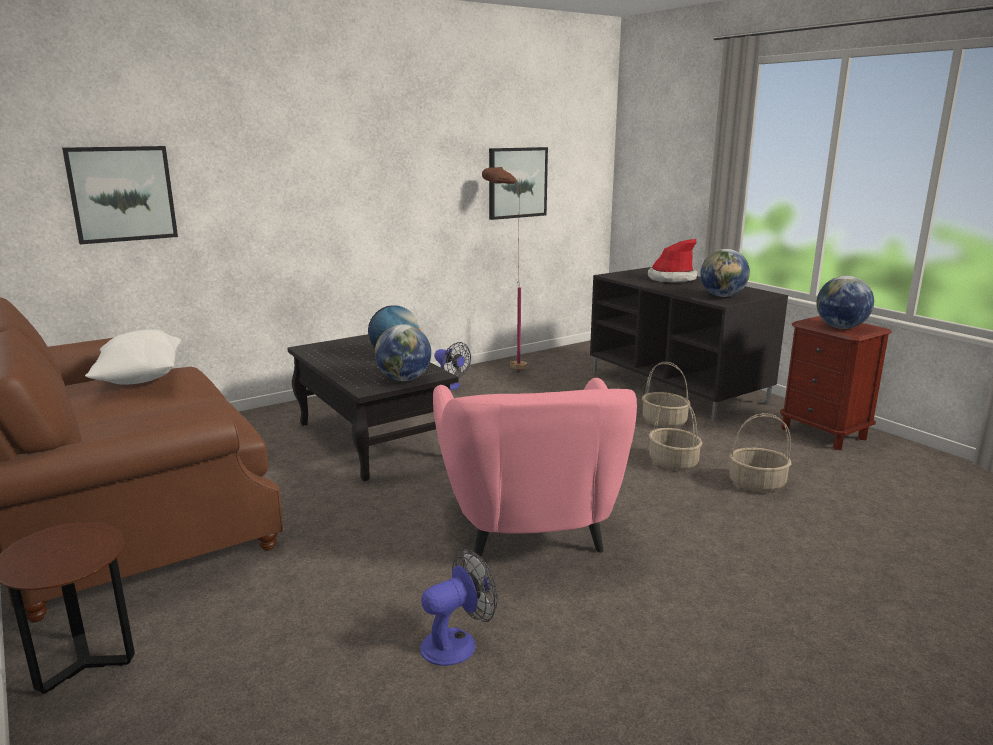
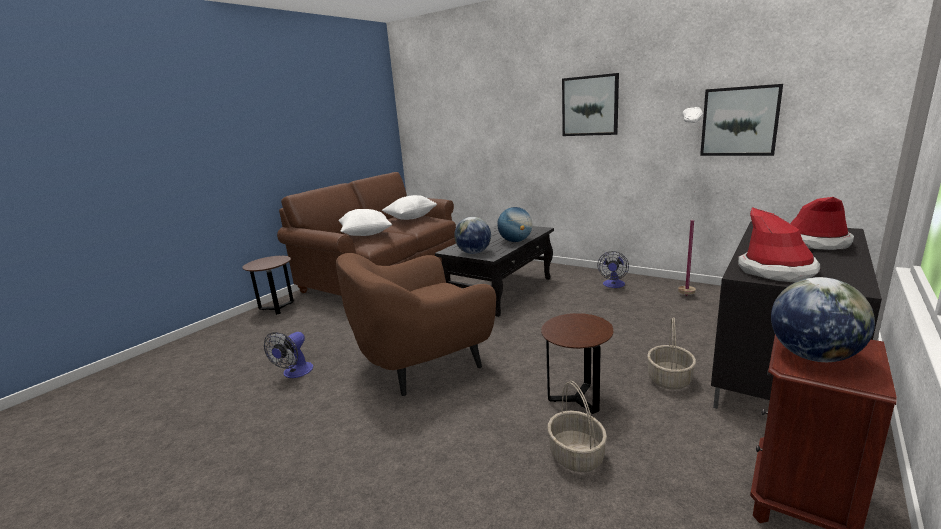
camera: 70 degrees right, 0 degrees up
(122, 194) = (457, 127): picture -> picture (590, 106)
(174, 419) = (365, 234): none -> white pillow
(457, 643) = (294, 373): fan -> fan turned 75 degrees clockwise
(505, 369) = (682, 290): brown floor lamp -> white floor lamp
(529, 527) = (421, 363): pink armchair -> brown armchair
(672, 463) = (577, 399): basket -> brown side table
(722, 296) = (777, 271): globe -> hat

